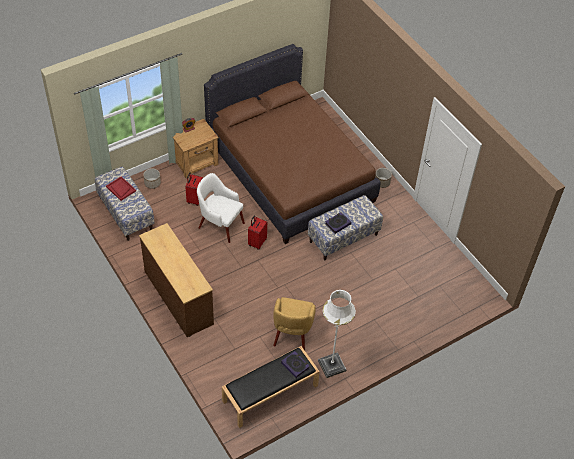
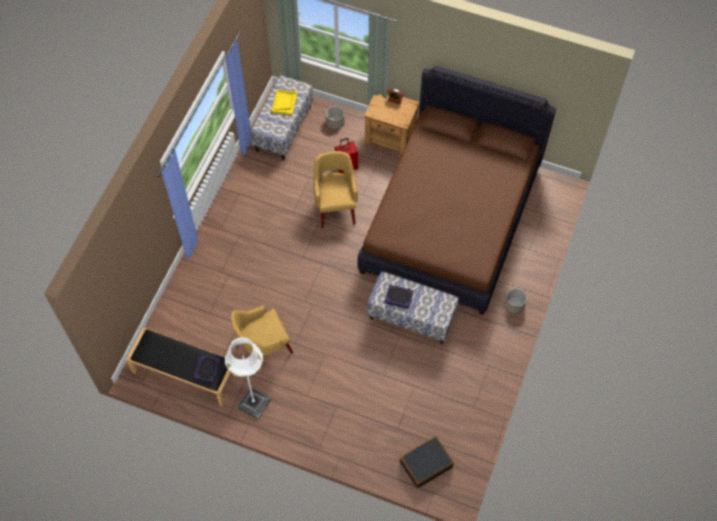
camera: 55 degrees right, 10 degrees up
(121, 189) = (284, 103): red tray -> yellow tray
(178, 298) = (227, 232): brown dresser -> none
(220, 225) = (335, 206): white armchair -> yellow armchair
(257, 242) = (341, 249): red suitcase -> none
(456, 297) = (426, 464): none -> black suitcase

